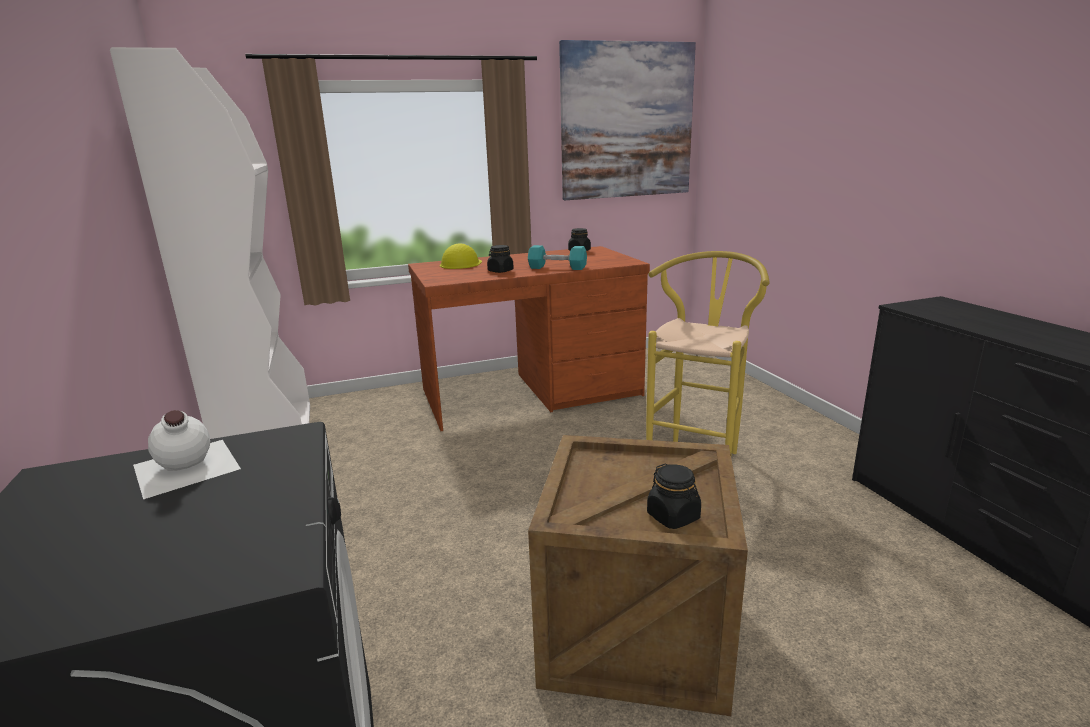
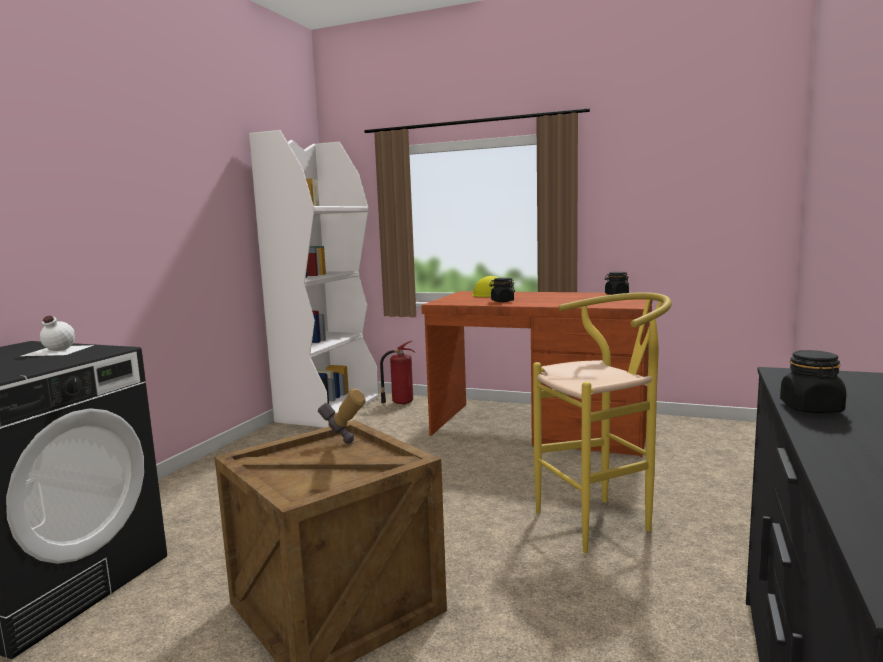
camera: 40 degrees right, 10 degrees down
(348, 404) = (401, 402): none -> fire extinguisher
(557, 268) = (552, 303): turquoise dumbbell -> none
(627, 121) = (700, 164): picture -> none
(629, 473) = (343, 454): none -> hammer
(673, 516) = (305, 484): black jar -> black jar (811, 408)

